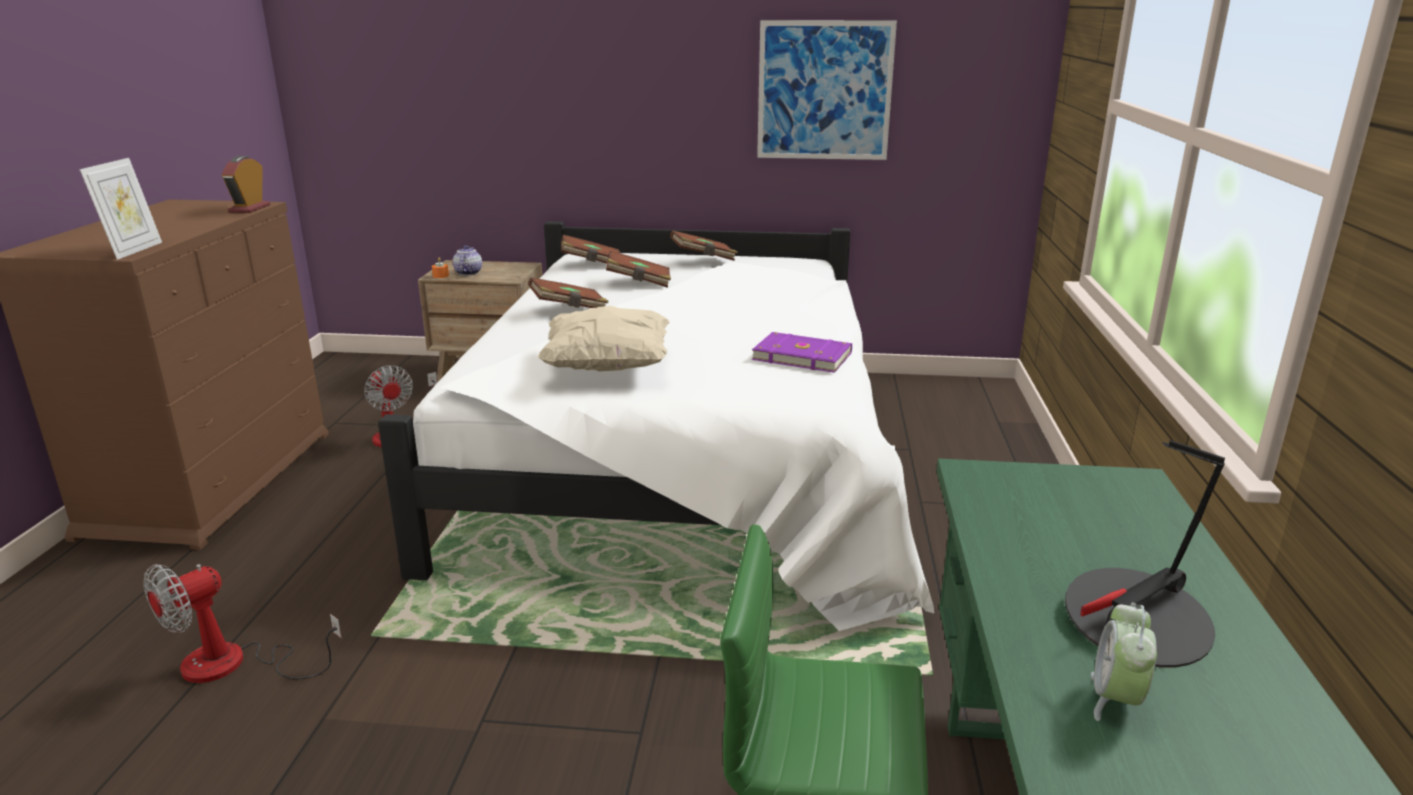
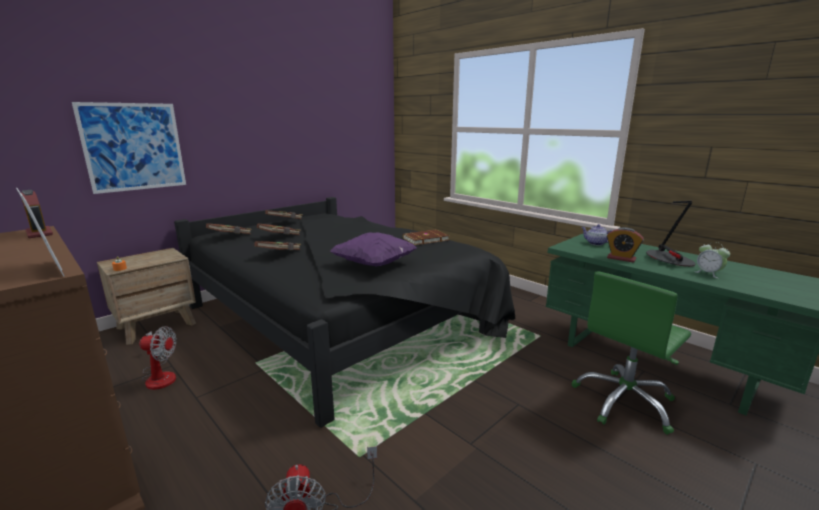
camera: 50 degrees left, 5 degrees down
(468, 272) = (136, 262): teapot -> teapot (595, 243)
(607, 367) = (374, 264): beige pillow -> purple pillow
(684, 461) = (343, 318): white bed -> black bed
(802, 356) = (425, 239): purple book -> brown book
(824, 91) = (314, 133): picture -> picture (134, 147)
(1015, 553) = (621, 258): none -> alarm clock

